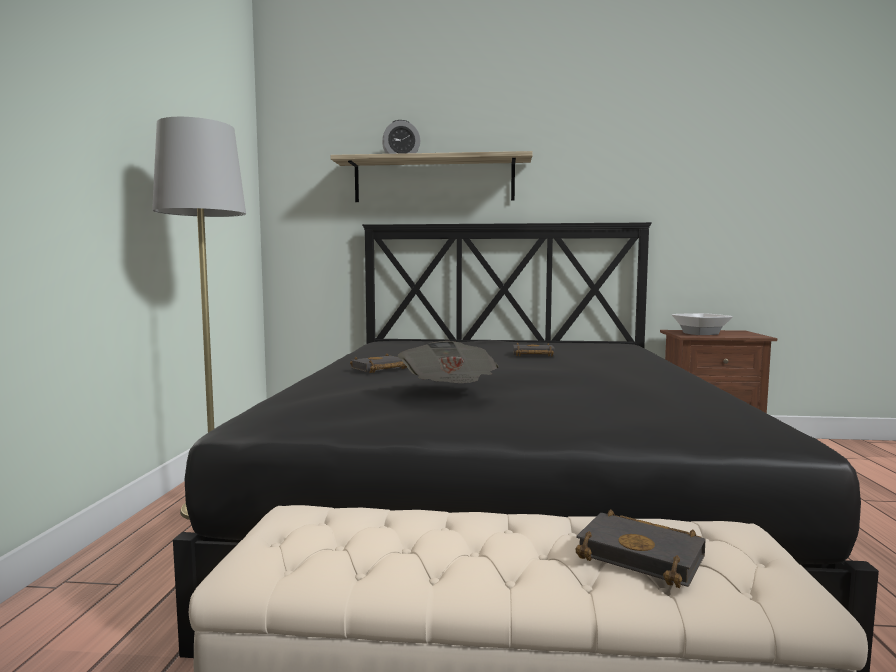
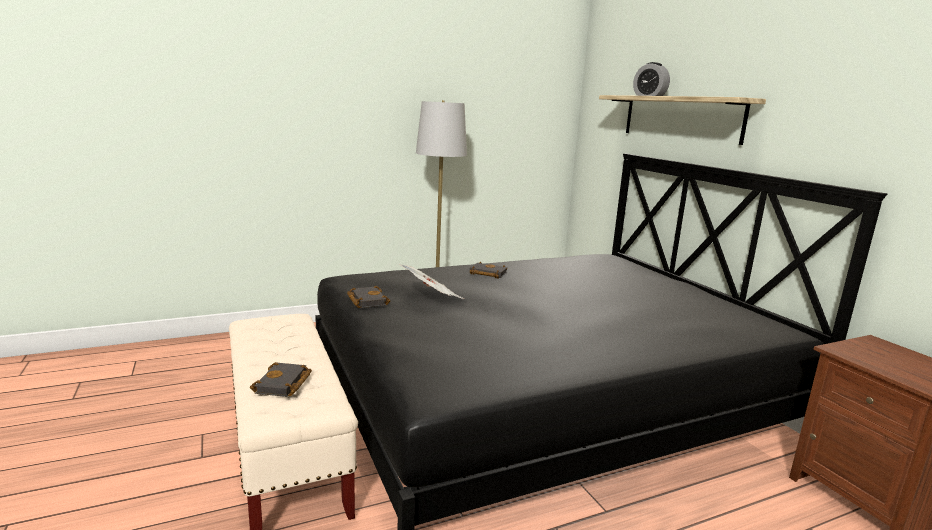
camera: 60 degrees right, 10 degrees up
(532, 354) = (627, 303): black book -> black book (366, 300)
(701, 333) = (876, 356): bowl -> none

